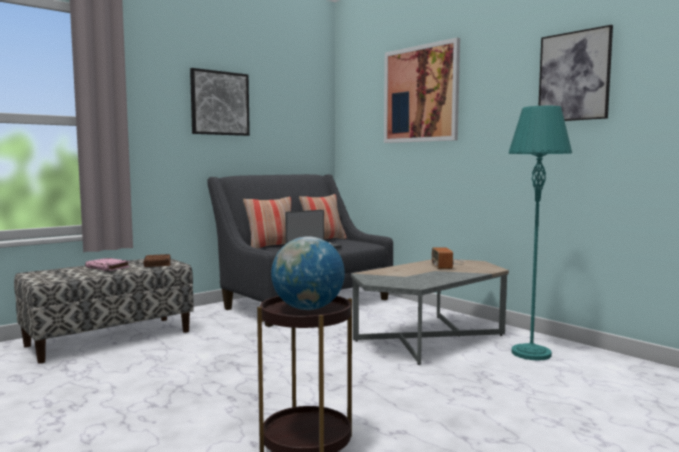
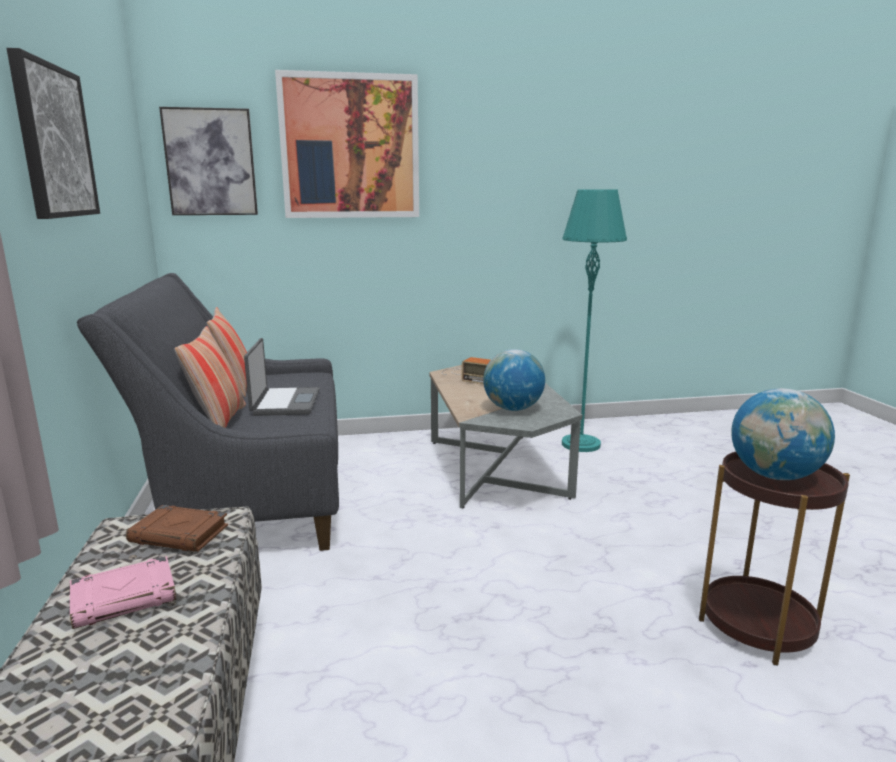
camera: 60 degrees left, 10 degrees up
(398, 277) = (513, 409): none -> globe
(574, 76) = (567, 151): picture -> picture (210, 162)

